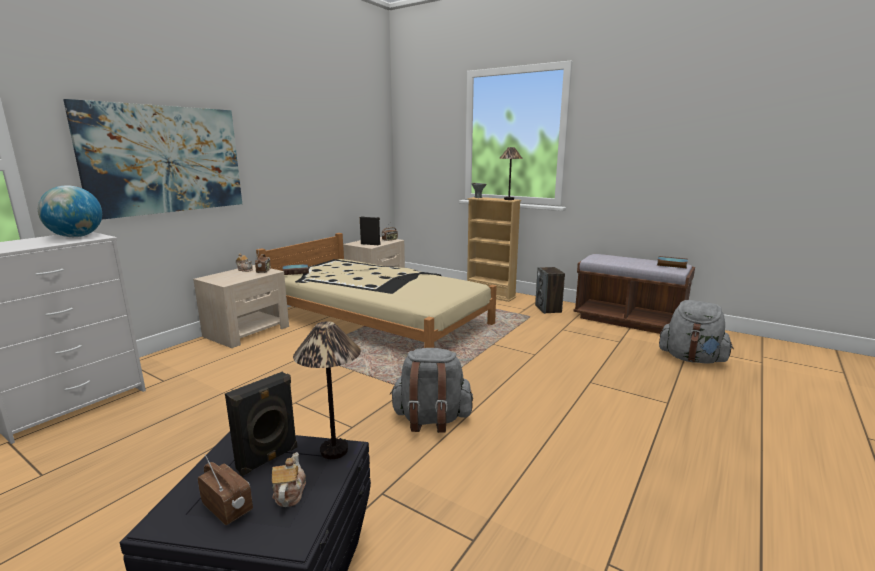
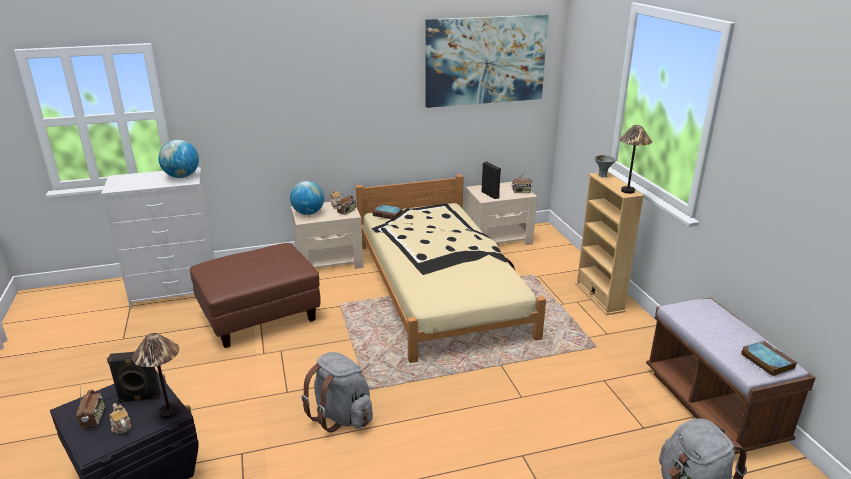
camera: 40 degrees right, 10 degrees up
(165, 159) = (273, 105): picture -> picture (485, 60)
(224, 278) = (308, 213): none -> globe
(229, 388) = (260, 316): none -> brown ottoman
(289, 493) = (121, 426): teapot -> teapot turned 75 degrees counterclockwise
(548, 309) = (636, 345): speaker -> none

